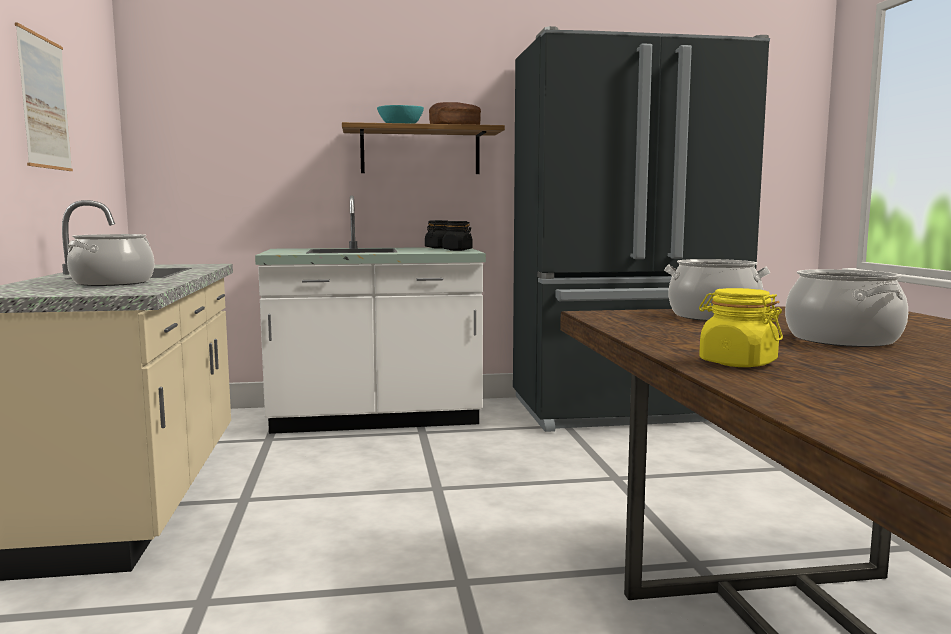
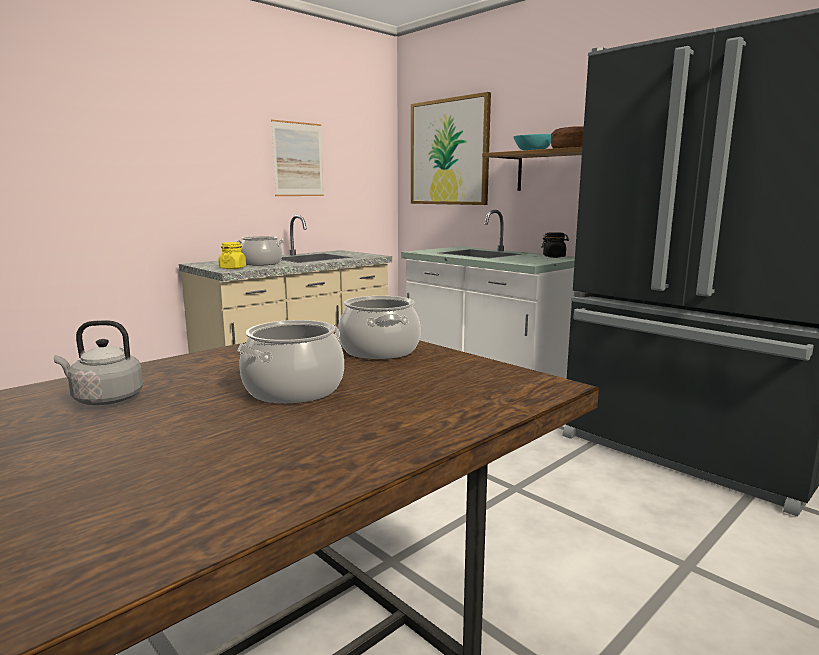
camera: 55 degrees right, 5 degrees up
(237, 118) = (449, 152): none -> picture
(457, 250) = (543, 260): black jar -> none
(737, 363) = (152, 374): yellow jar -> yellow jar (232, 268)
(844, 378) = (104, 399): none -> grey kettle

